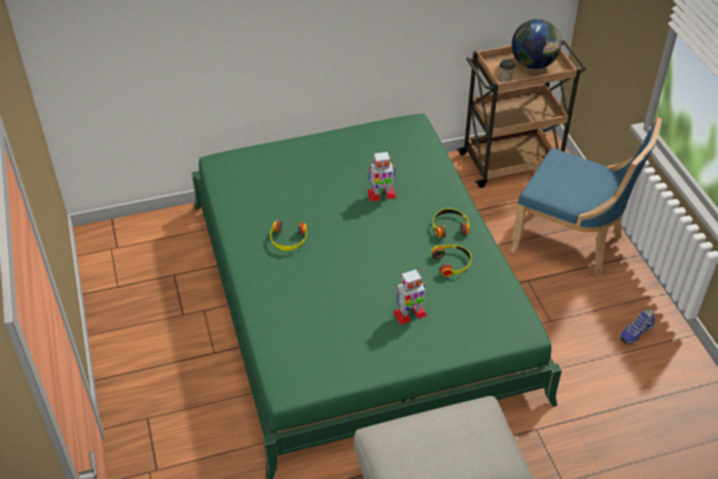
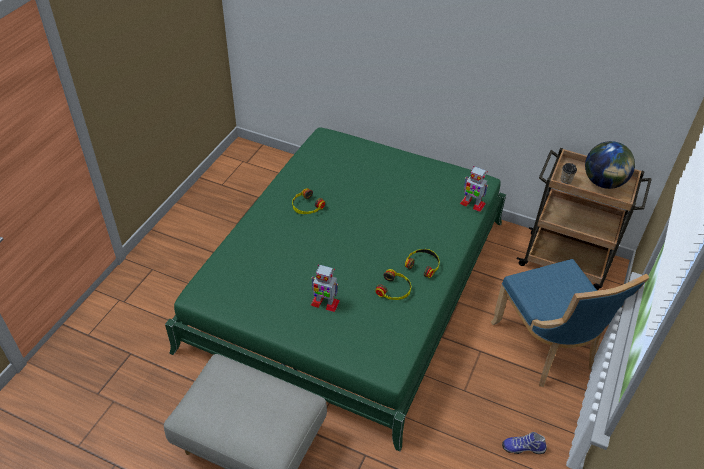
camera: 40 degrees right, 0 degrees up
(381, 194) = (400, 214): toy robot -> toy robot (472, 203)

